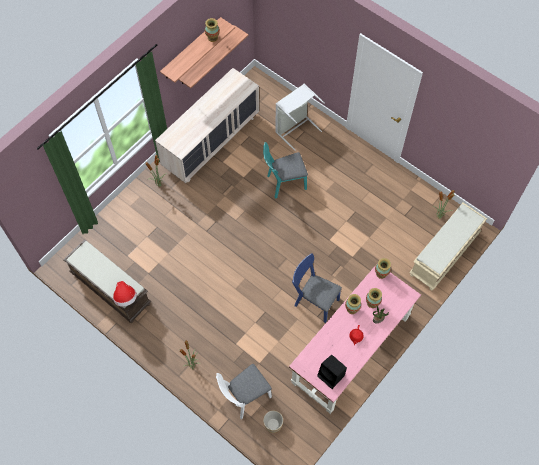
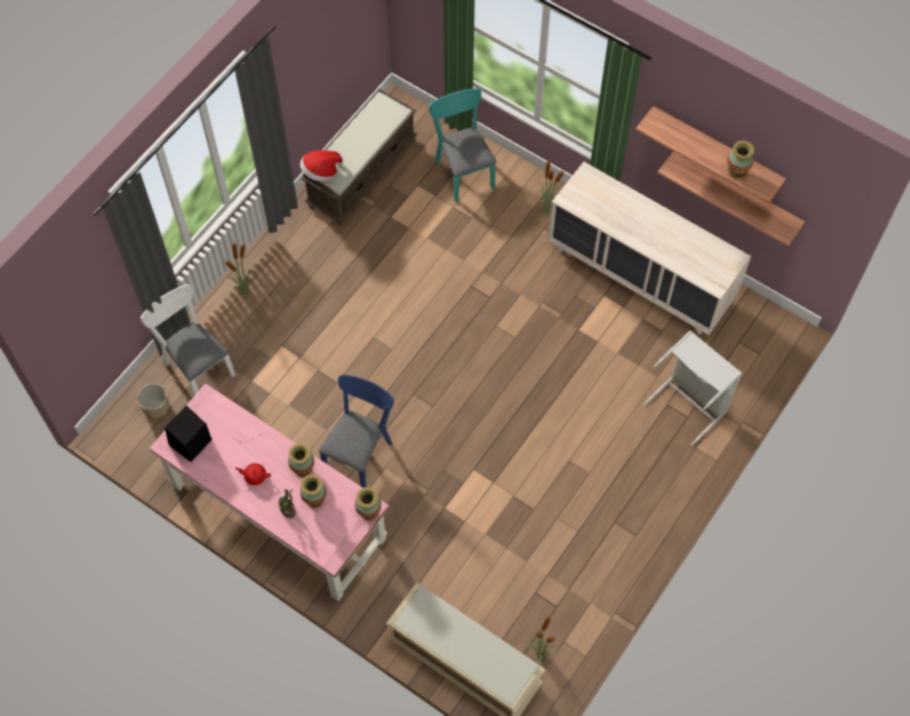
camera: 85 degrees right, 0 degrees up
(283, 183) = (575, 391): turquoise chair -> turquoise chair (463, 170)

